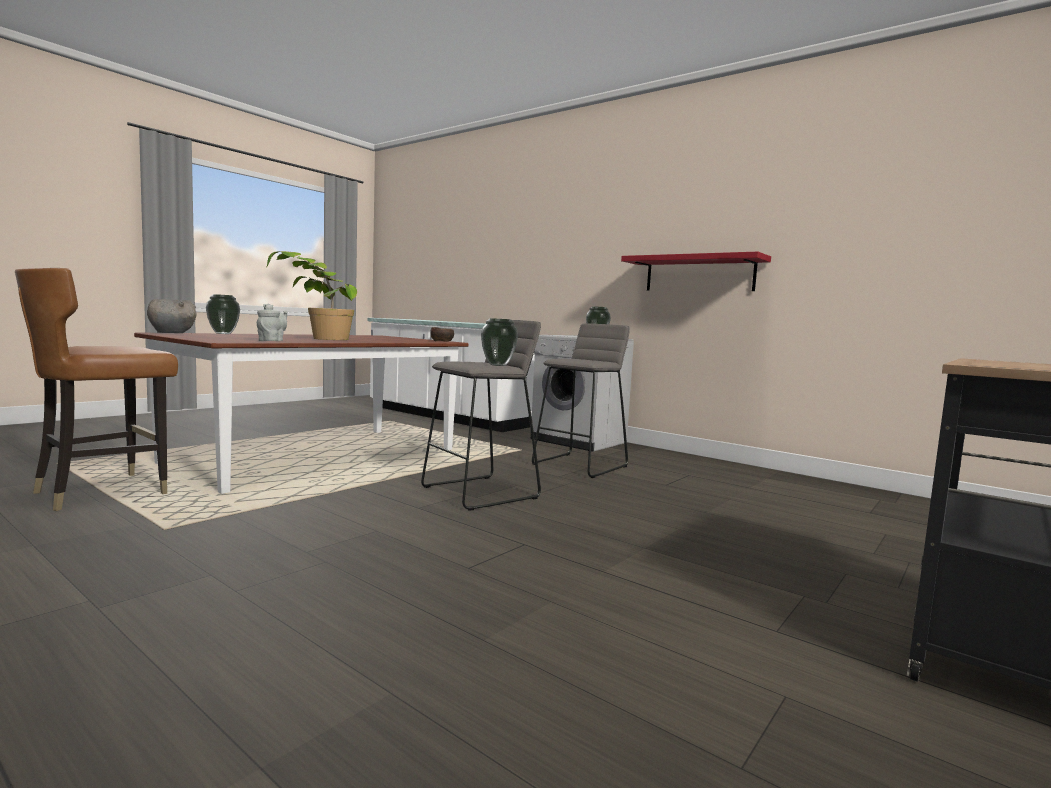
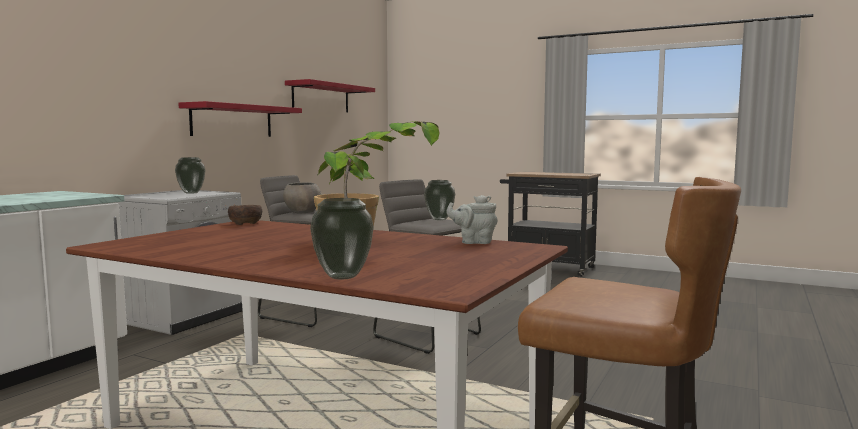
camera: 100 degrees left, 0 degrees up
(172, 333) = (436, 285): grey bowl -> grey bowl (302, 212)
(876, 232) = (321, 97): none -> red shelf

